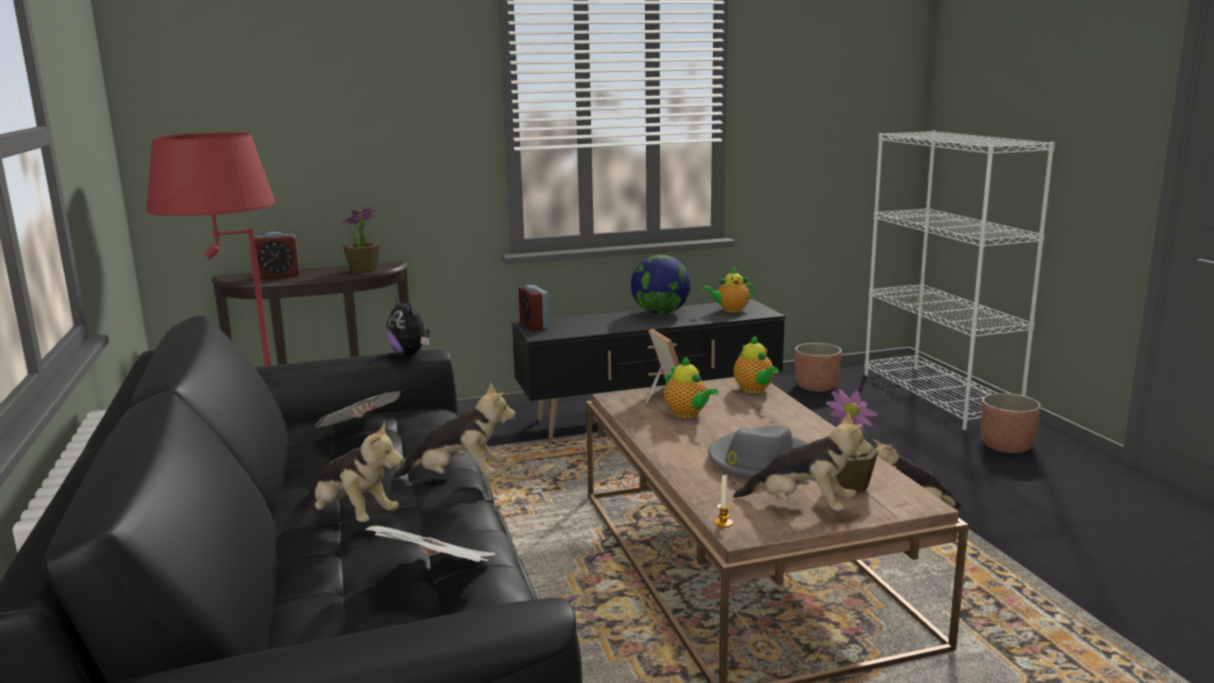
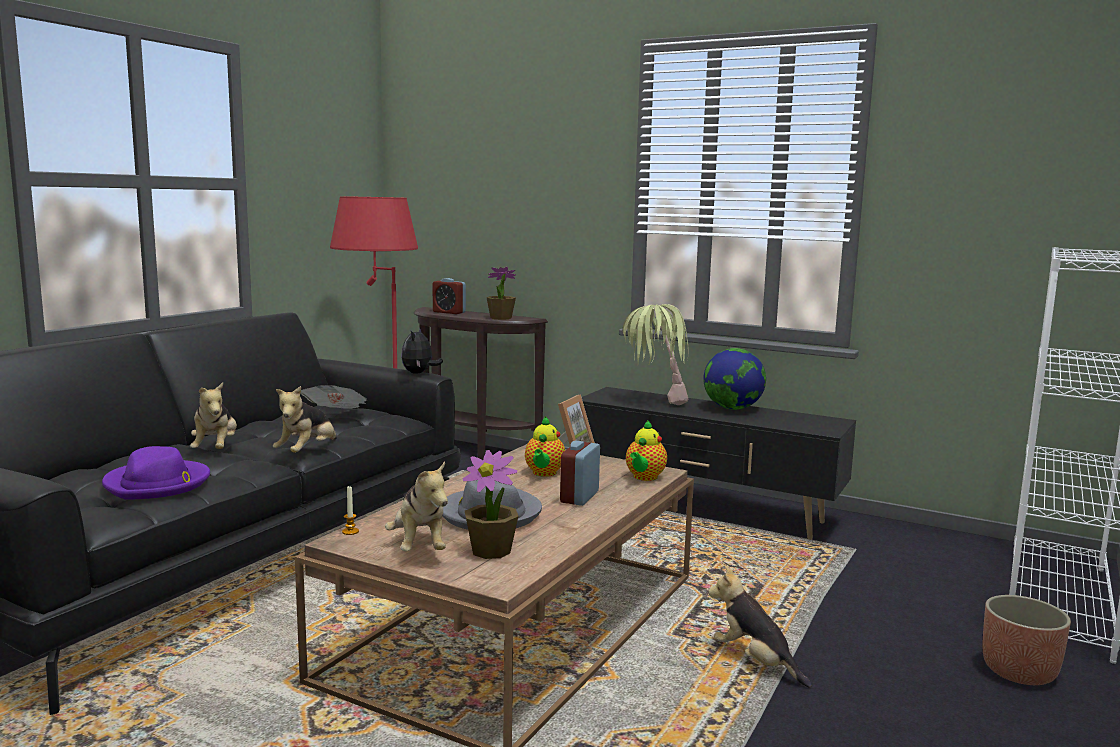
camera: 45 degrees right, 5 degrees down
(437, 574) = (158, 484): newspaper -> purple hat
(459, 477) = (307, 452): plush toy -> plush toy turned 60 degrees clockwise
(534, 325) = (611, 392): alarm clock -> alarm clock (579, 497)
(596, 326) = (653, 403): none -> potted plant
(730, 310) = (801, 421): teapot -> none
(816, 387) = (926, 544): planter -> none

